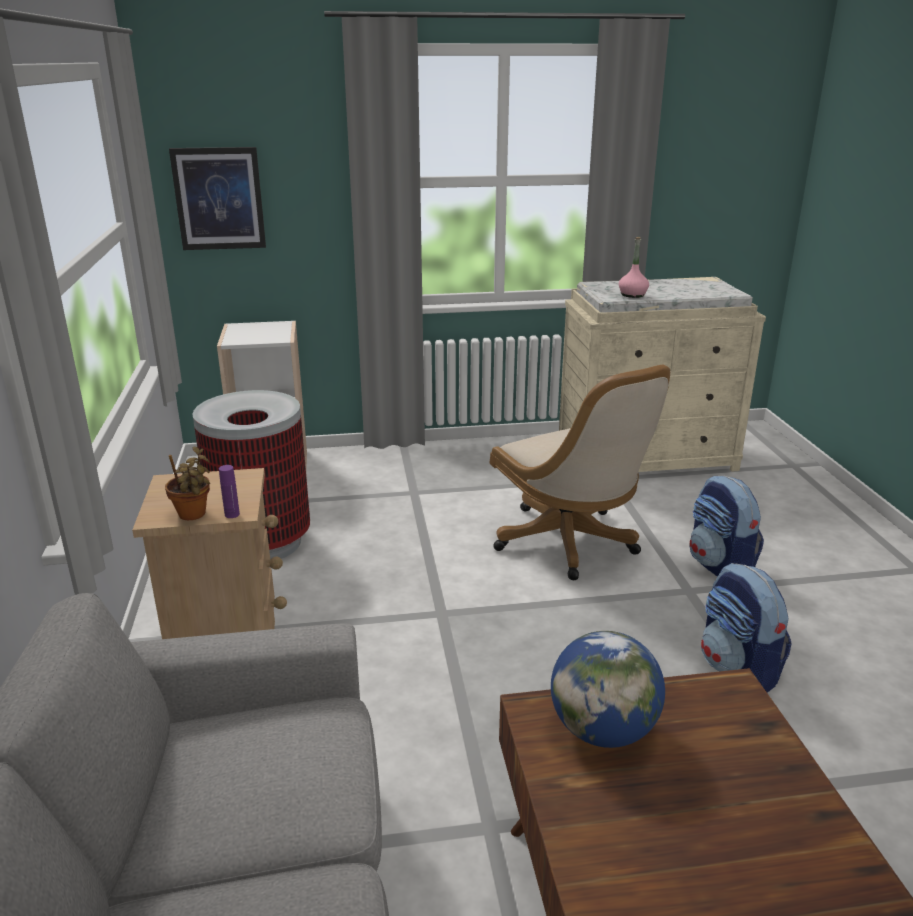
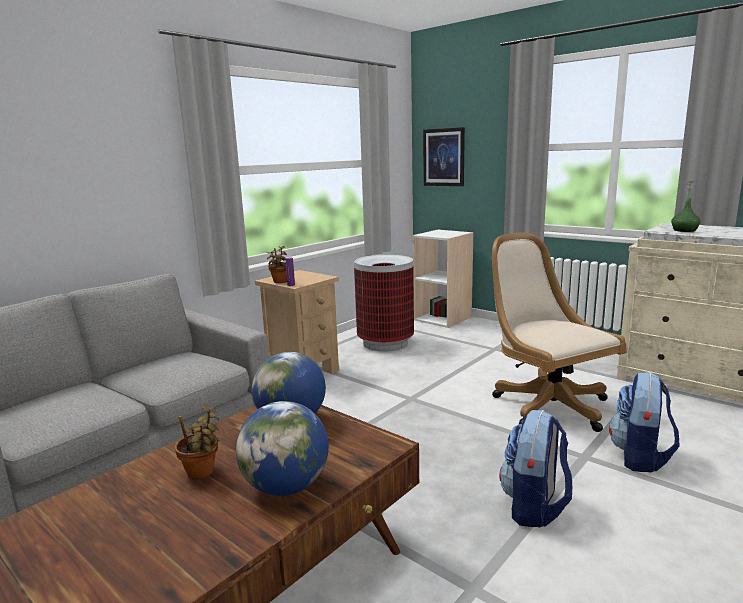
camera: 50 degrees right, 10 degrees down
(572, 545) = (545, 403): office chair -> office chair turned 135 degrees clockwise
(632, 295) = (684, 230): pink bottle -> green bottle
(681, 871) = (202, 473): none -> potted plant
(774, 808) = (286, 486): none -> globe

